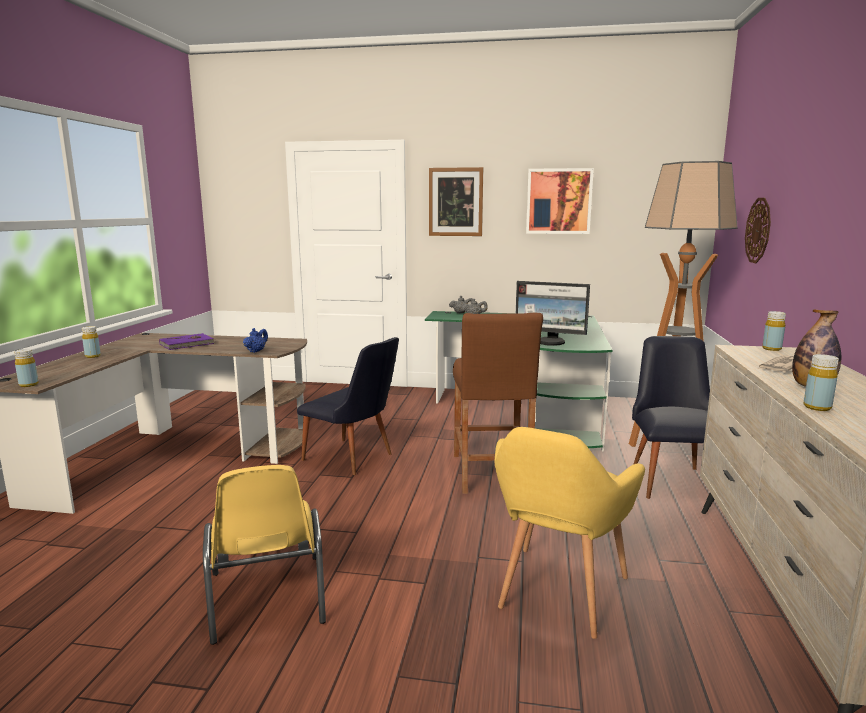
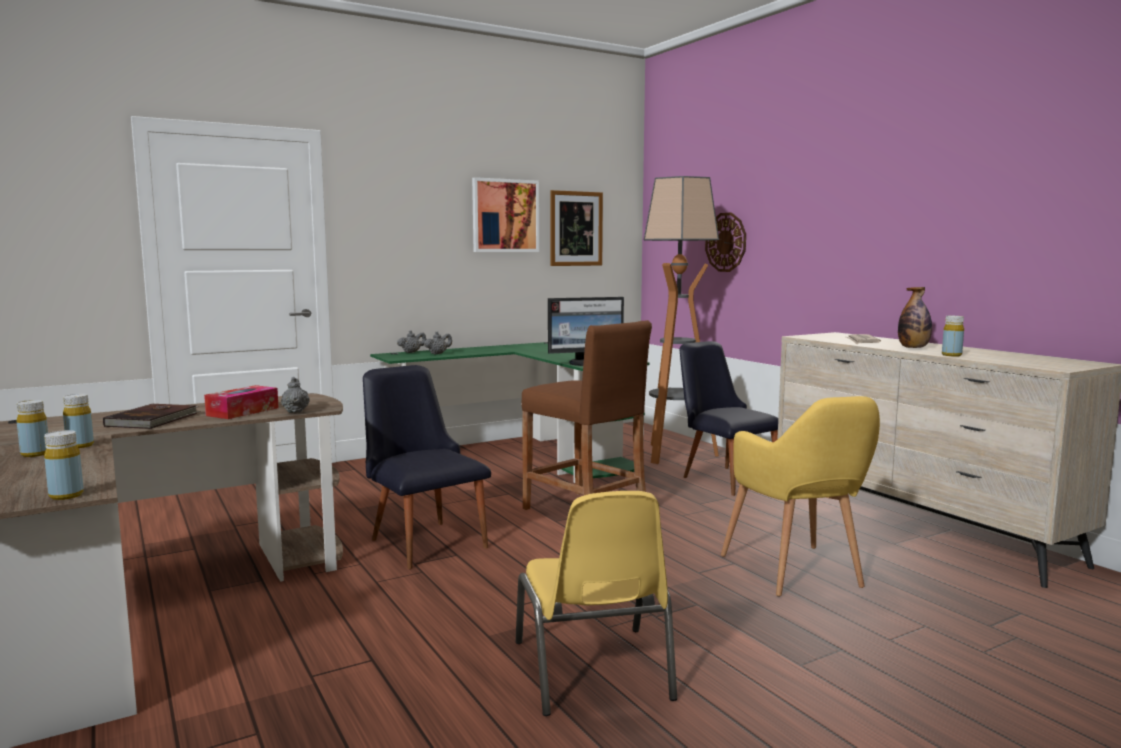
camera: 40 degrees left, 5 degrees down
(187, 344) = (154, 420): purple book -> brown book
(235, 346) = (243, 411): none -> tissue box
(256, 351) = (296, 411): blue teapot -> grey teapot
(267, 598) = (593, 671): yellow chair -> yellow chair turned 45 degrees clockwise
(354, 459) = (423, 540): black chair -> black chair turned 120 degrees counterclockwise
(455, 202) = (390, 214): picture -> picture (576, 228)
(771, 349) = (821, 334): yellow bottle -> yellow bottle (80, 445)

